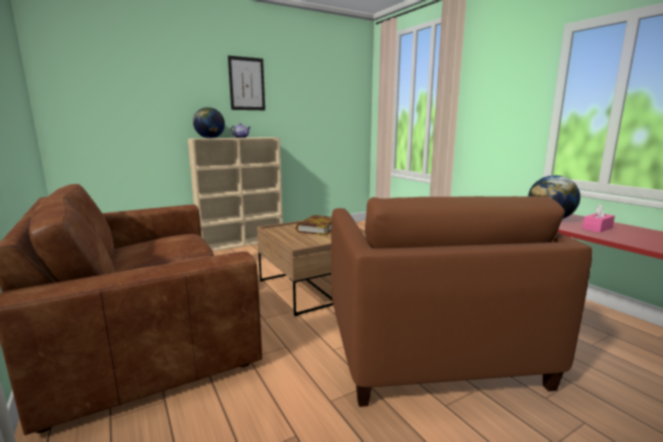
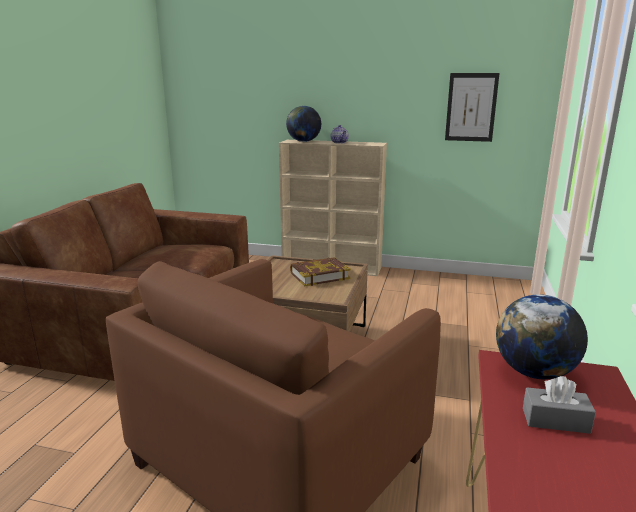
camera: 45 degrees right, 5 degrees up
(247, 84) = (360, 74): picture -> picture (471, 107)
(597, 228) = (555, 420): pink tissue box -> grey tissue box

